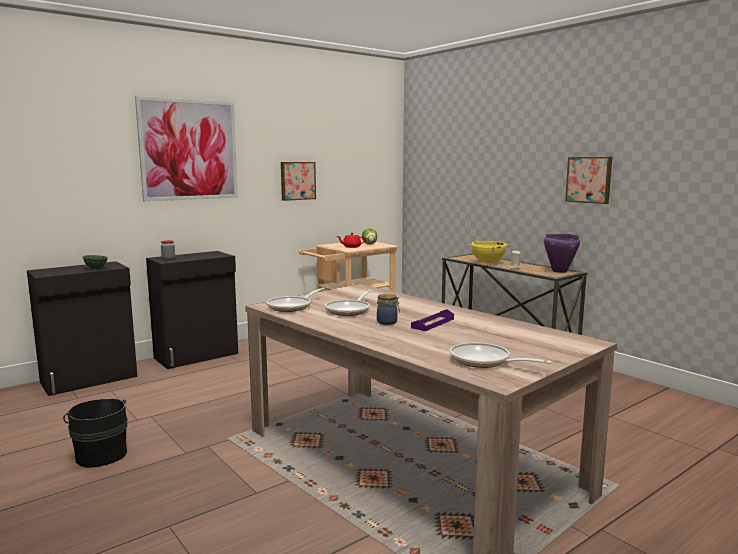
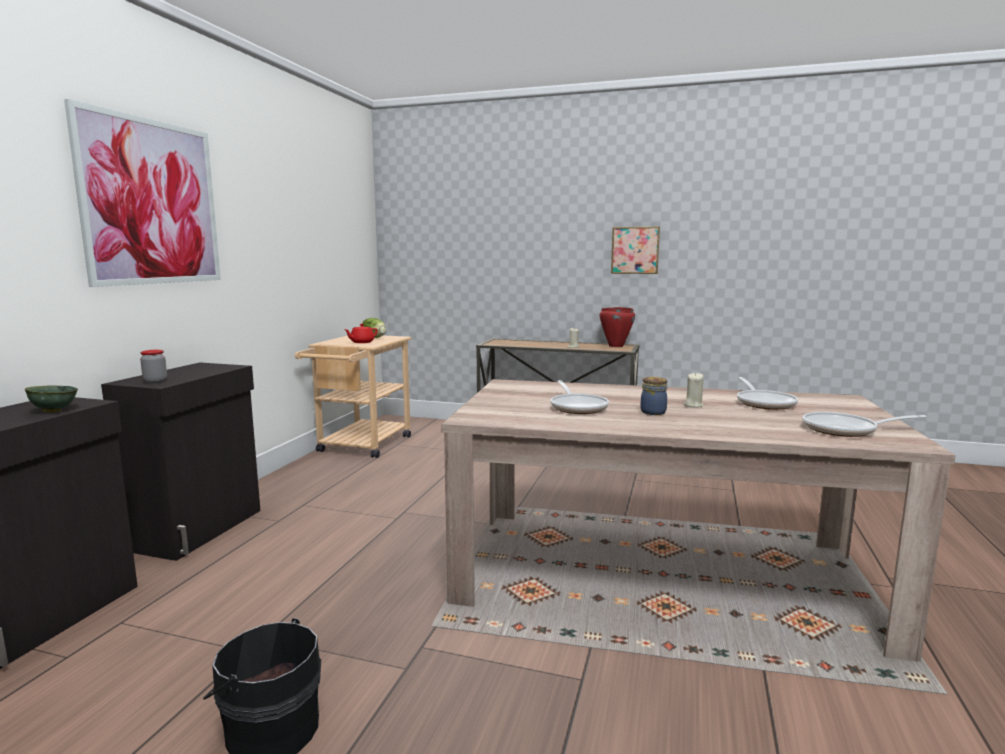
camera: 35 degrees left, 0 degrees up
(292, 306) = (504, 414): frying pan -> frying pan (764, 403)
(297, 180) = (283, 256): picture -> none
(433, 323) = (693, 405): purple tray -> beige candle
(487, 262) = (534, 345): yellow cooking pot -> none
(559, 271) = (615, 346): purple cooking pot -> red cooking pot

